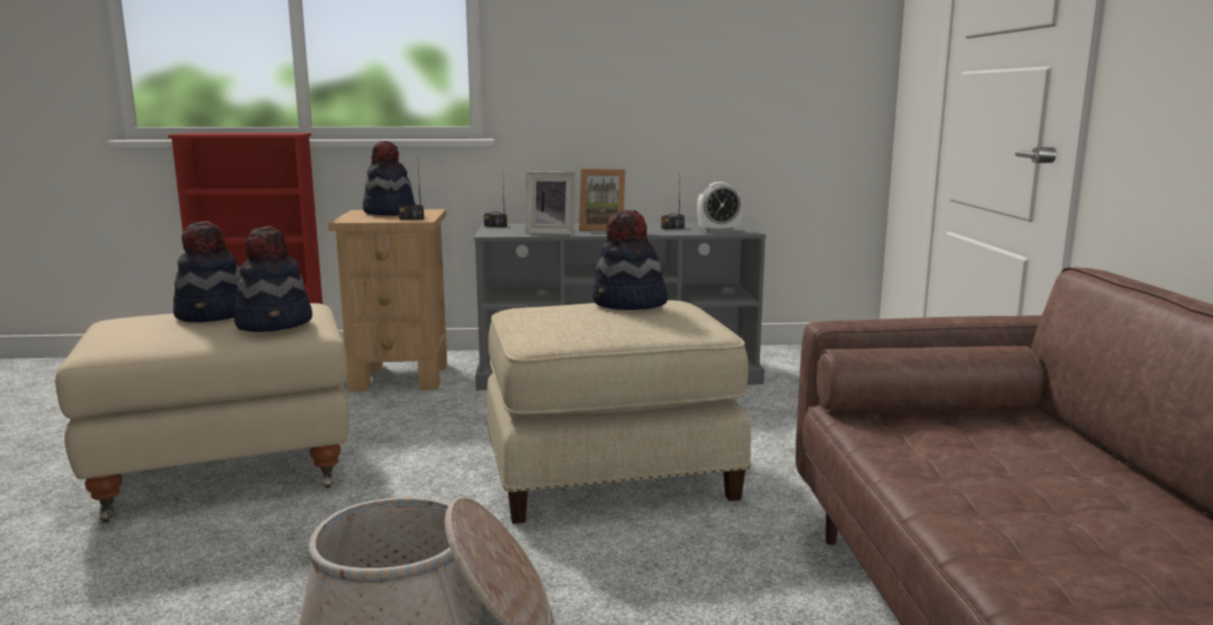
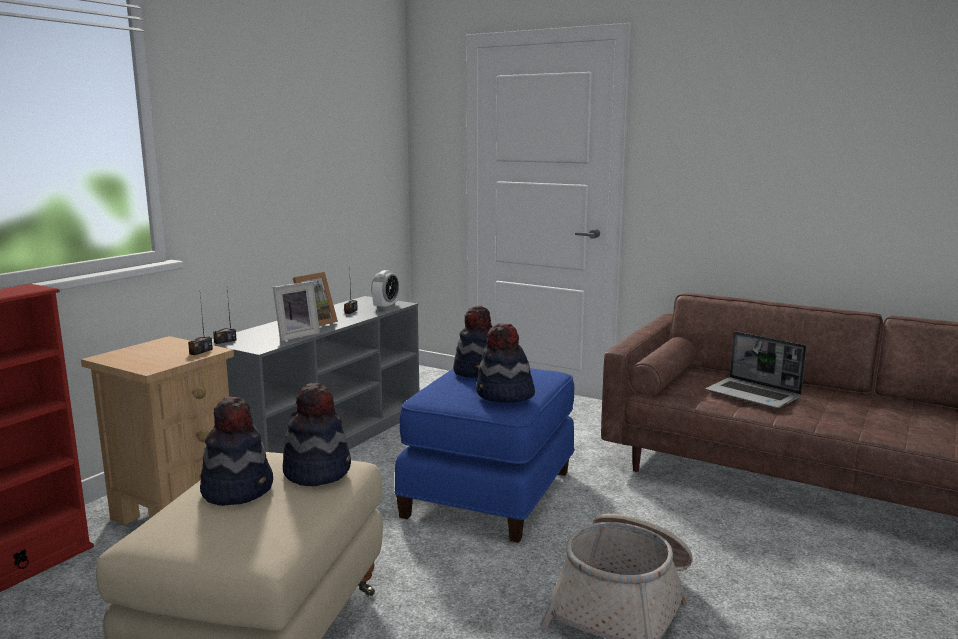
camera: 55 degrees left, 0 degrees up
(389, 213) = (144, 352): hat -> hat (504, 395)
(610, 476) = (491, 494): beige ottoman -> blue ottoman
(1010, 476) = (754, 395): none -> laptop

